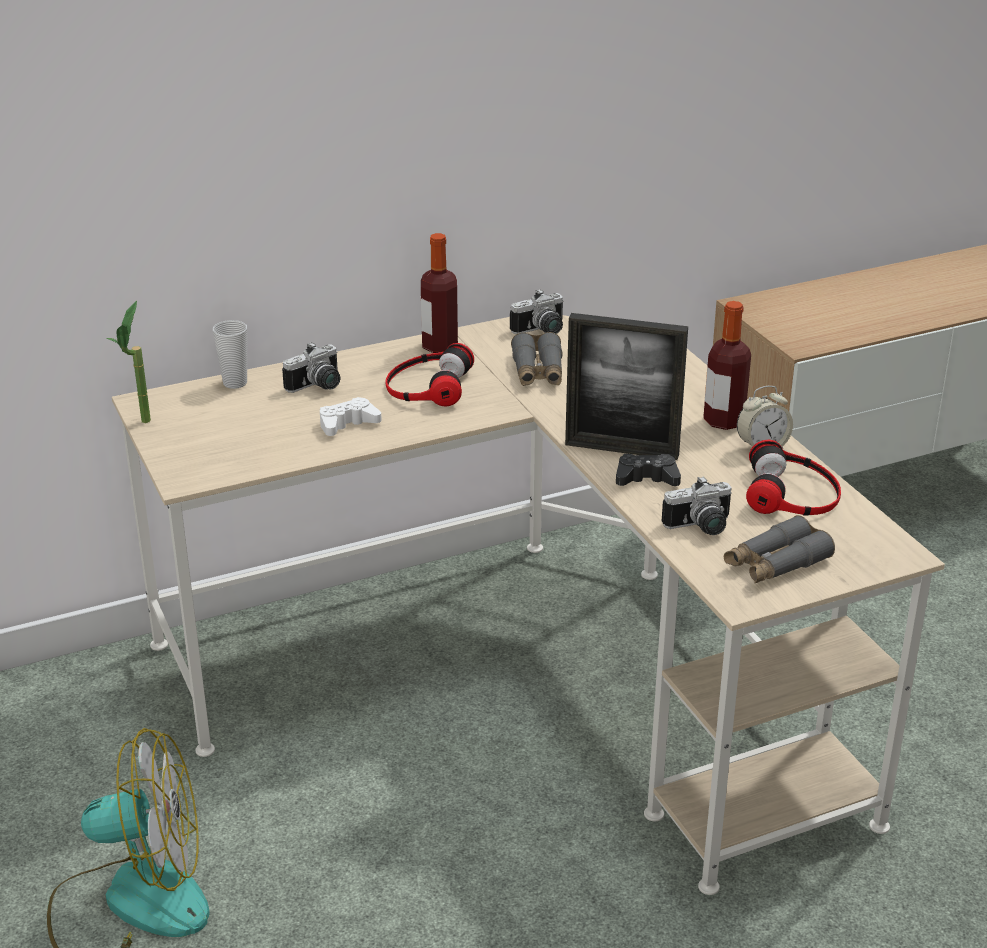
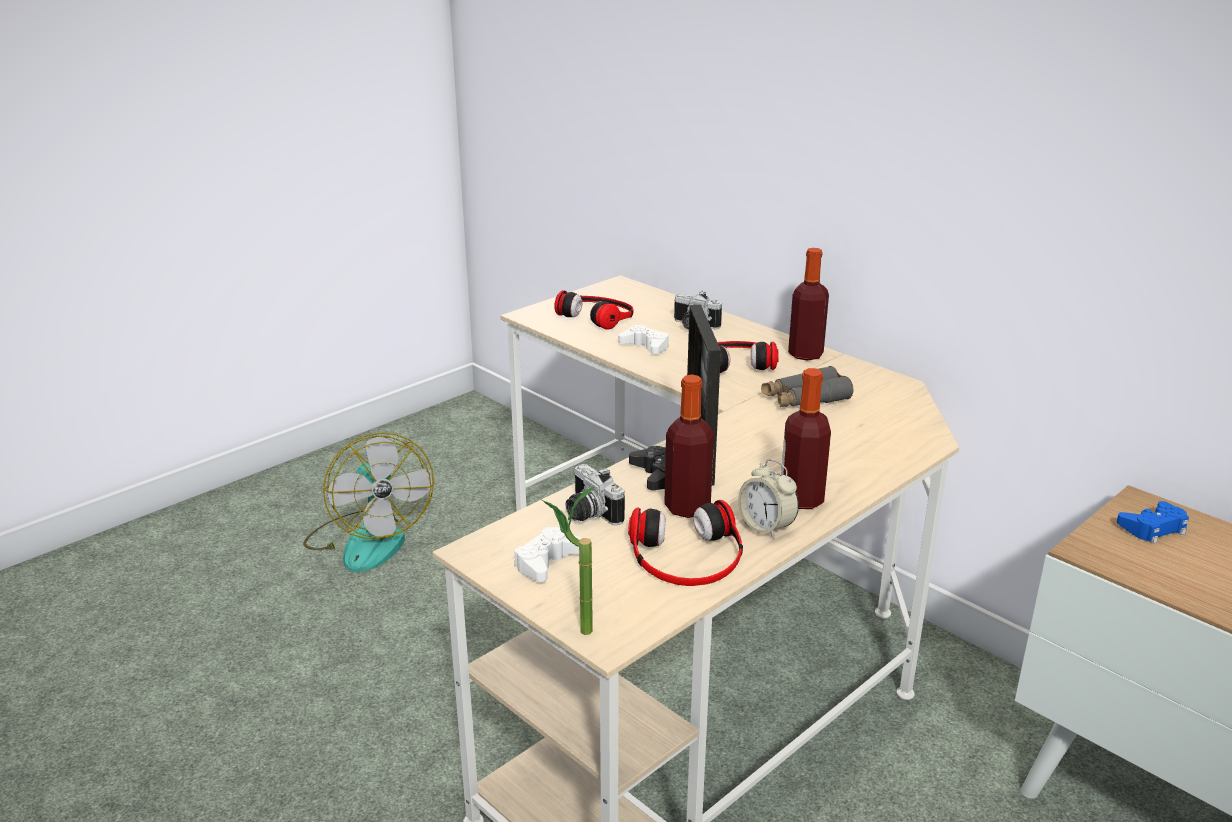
camera: 70 degrees right, 5 degrees down
(141, 425) = (588, 289): potted plant -> potted plant (573, 631)
(232, 434) = (598, 315): none -> headphones
(235, 383) = (671, 302): cup -> none
(542, 331) = (883, 388): camera -> none
(712, 476) = (687, 507): none -> bottle
(776, 563) = (547, 562): grey binoculars -> white game controller
(781, 313) = (1153, 528): none -> blue game controller

